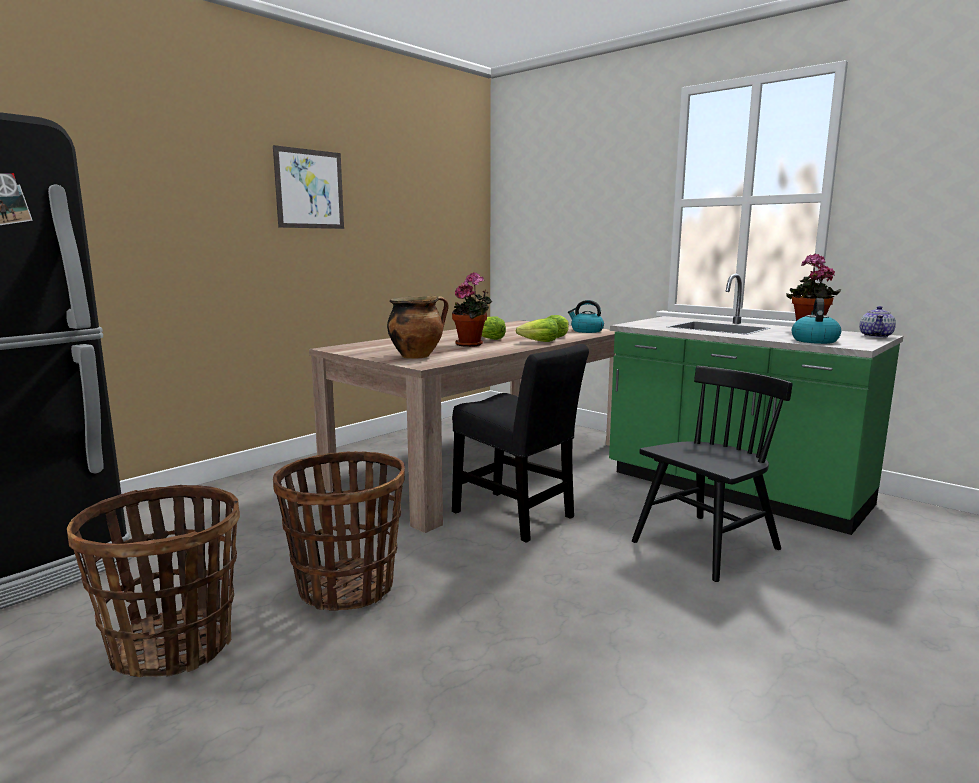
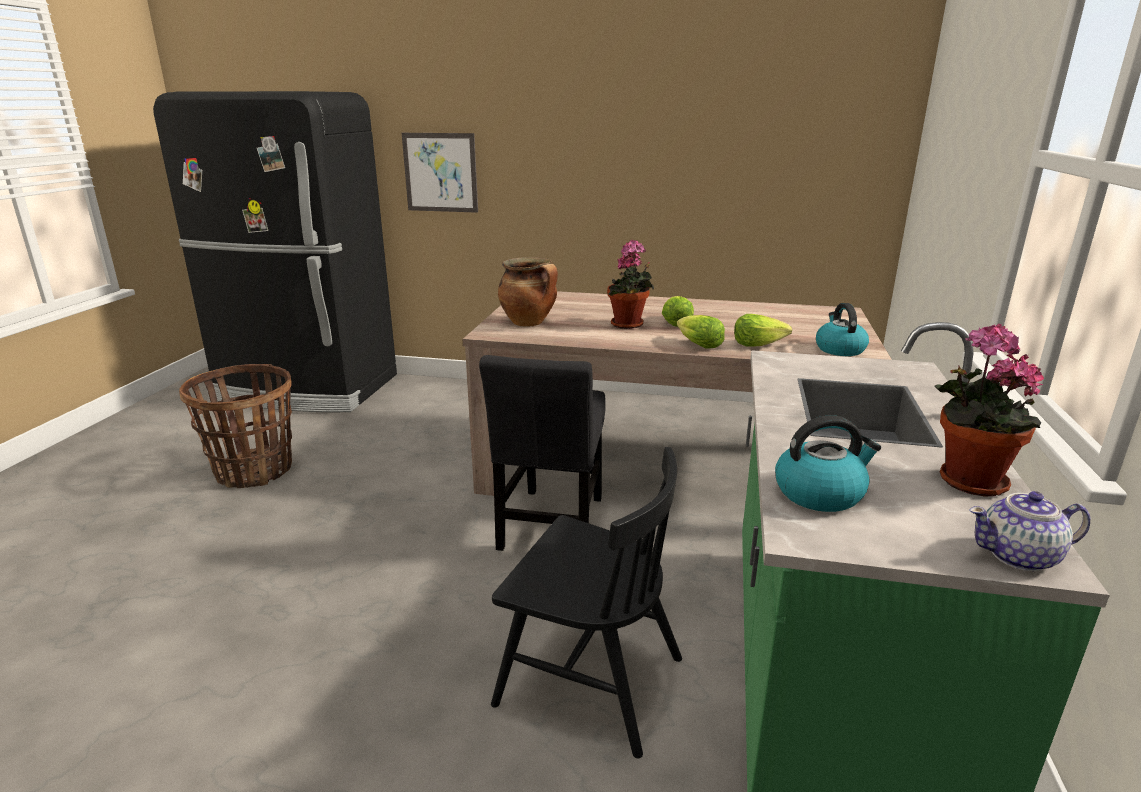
camera: 60 degrees right, 10 degrees up
(309, 189) = (609, 118): picture -> picture (440, 172)
(345, 587) = (356, 495): basket -> none

